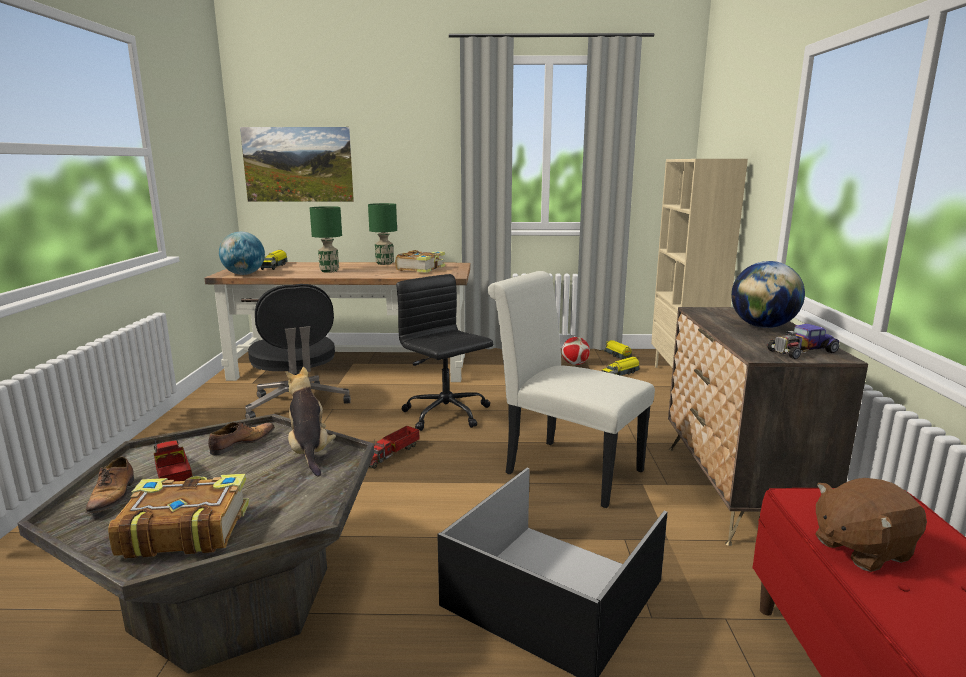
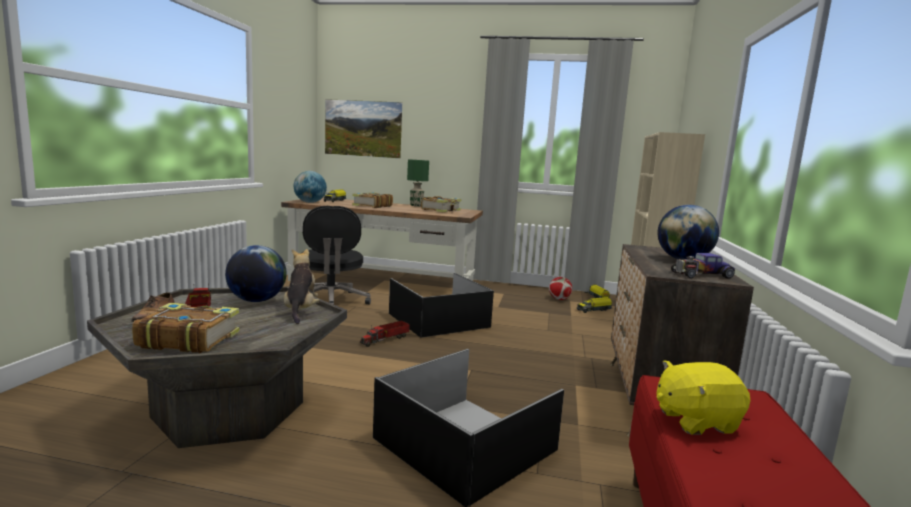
camera: 10 degrees right, 5 degrees down
(241, 444) = (257, 300): shoe -> globe
(329, 271) = (372, 206): green table lamp -> book
(447, 414) = (439, 320): black office chair -> black storage box
(565, 469) = (516, 366): white chair -> none
(861, 548) = (695, 420): brown plush toy -> yellow plush toy

